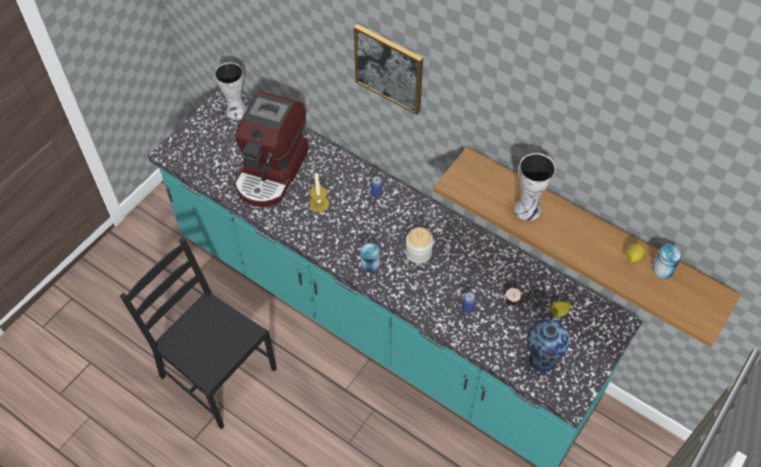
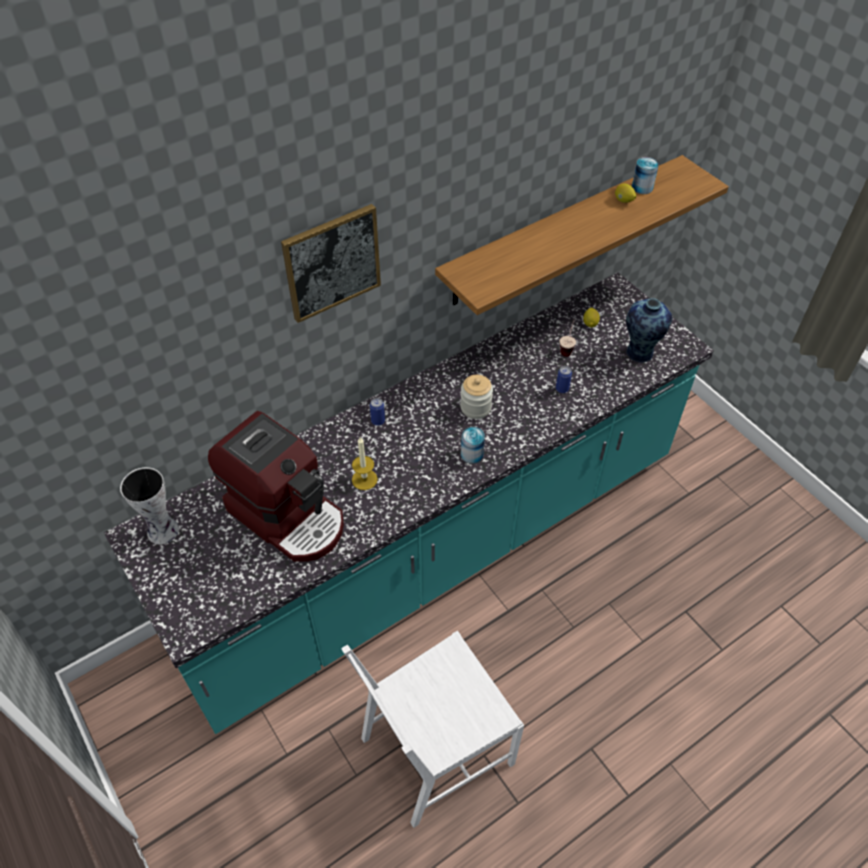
camera: 70 degrees left, 5 degrees down
(216, 373) = (435, 751): black chair -> white chair
(528, 208) = (539, 248): vase -> none

